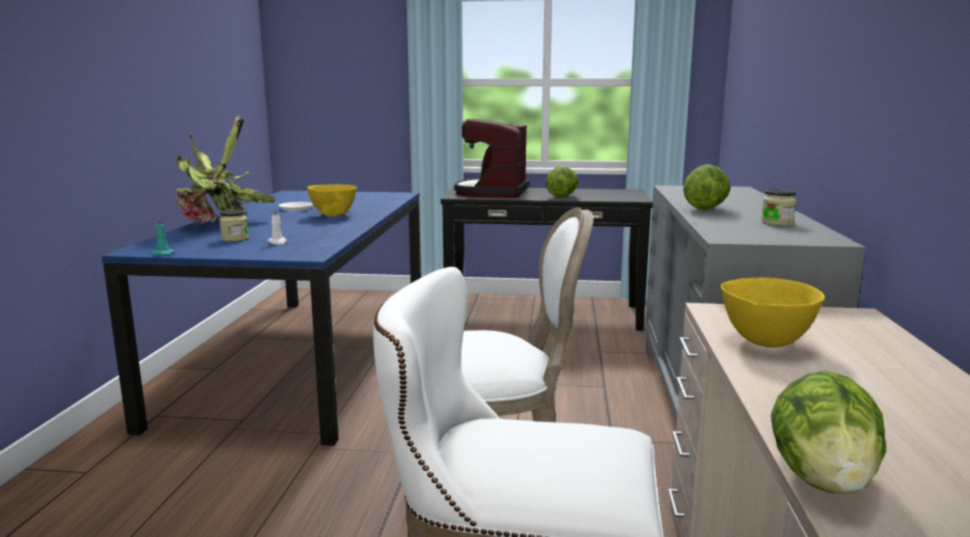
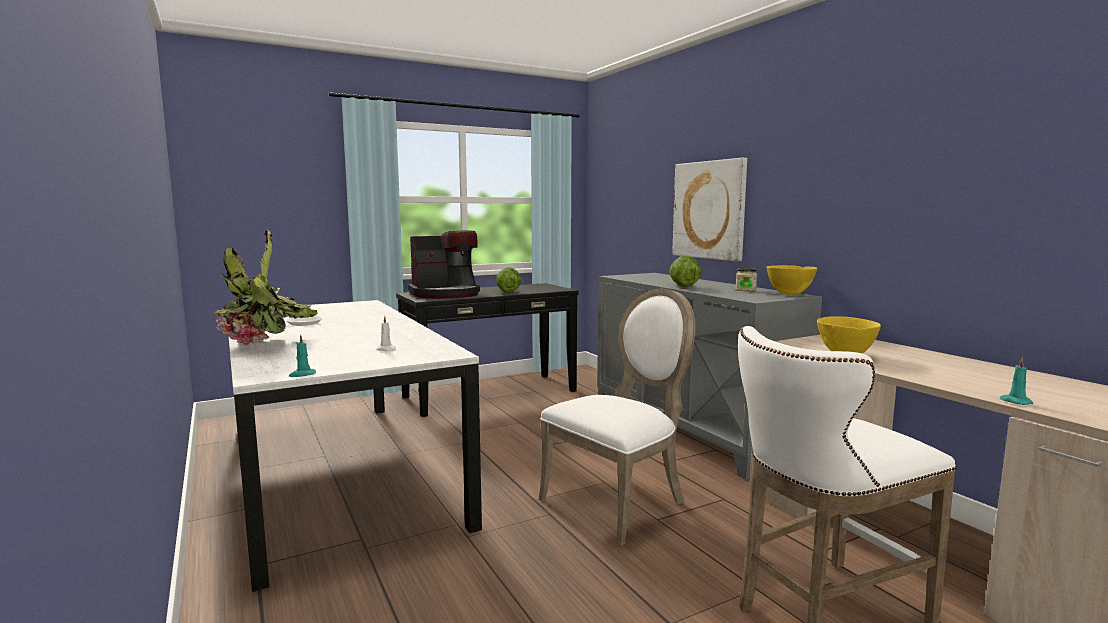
camera: 35 degrees left, 5 degrees down
(235, 239) = (333, 353): jar -> none
(307, 358) = (339, 473): blue dining table -> white dining table
(334, 215) = (363, 324): yellow bowl -> yellow bowl (789, 294)
(493, 192) = (446, 294): coffee machine -> coffee machine turned 90 degrees counterclockwise
(800, 98) = (709, 210): none -> picture
(823, 479) = (1015, 401): lettuce -> turquoise candle

